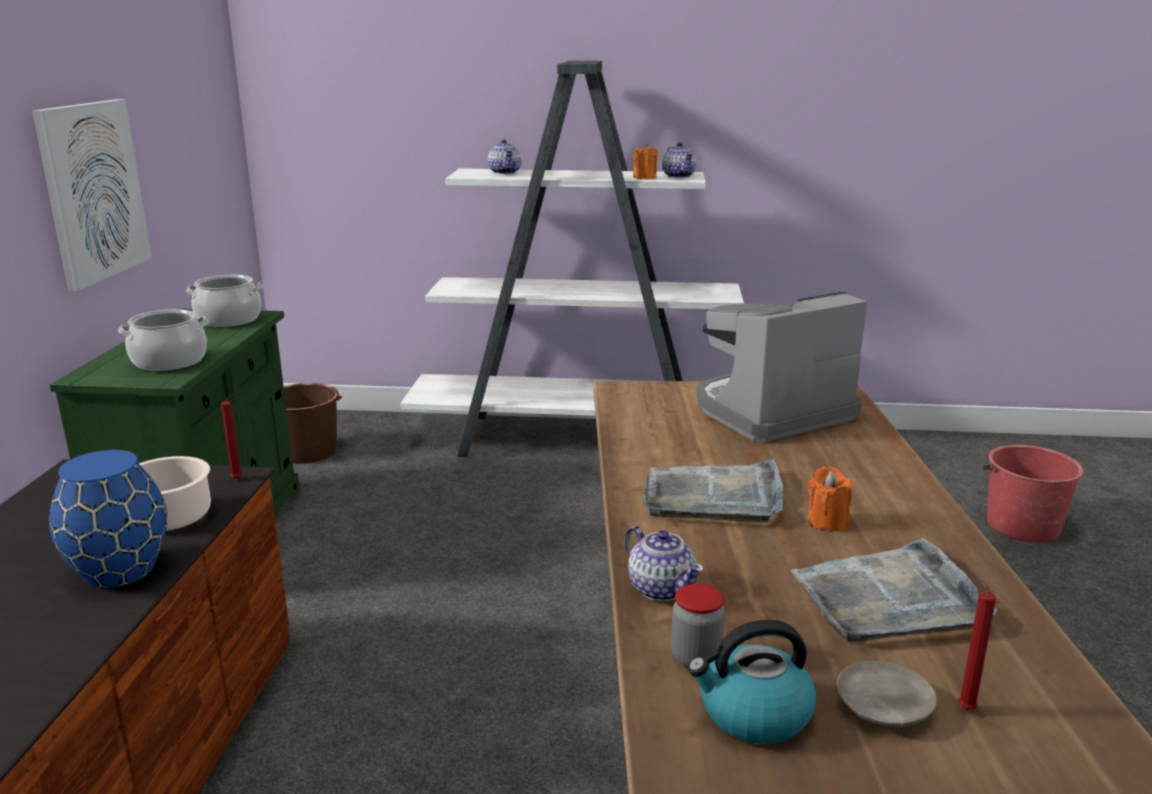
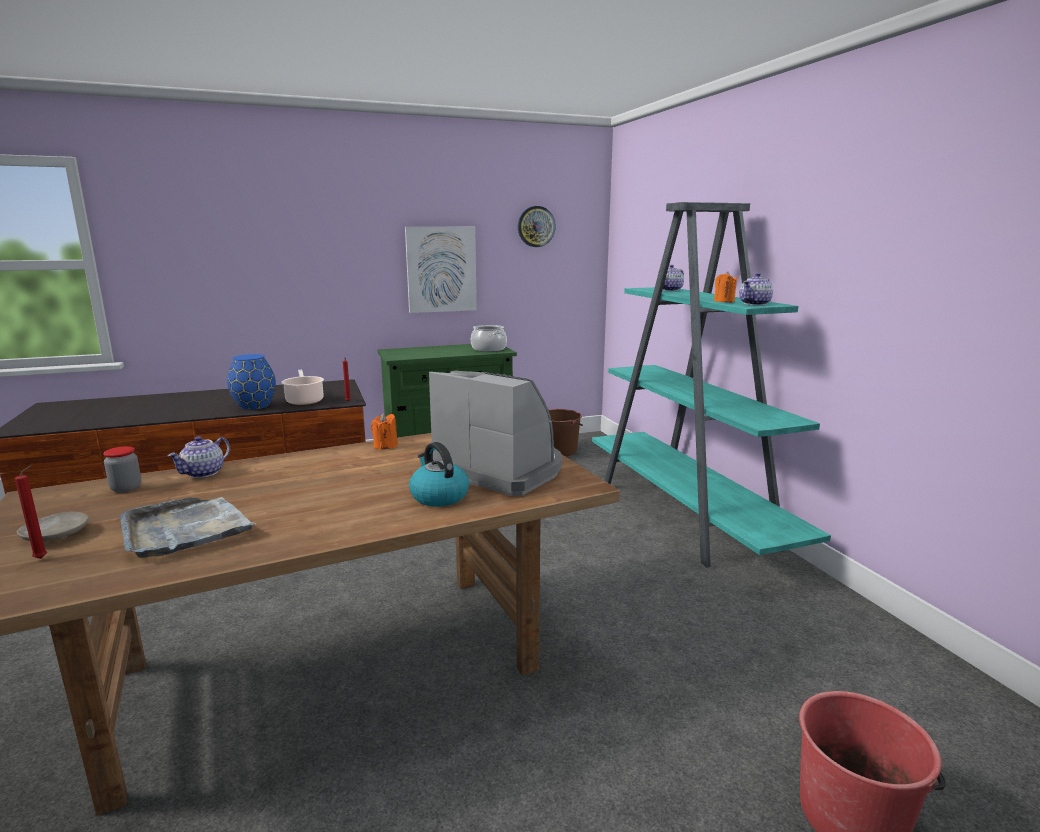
camera: 65 degrees right, 5 degrees down
(169, 361) = (419, 354): cooking pot -> none
(178, 90) = (536, 226): none -> wall clock
(584, 440) = (686, 516): white bookcase -> turquoise bookcase
(713, 496) = (332, 470): grey tray -> none
(753, 714) = (65, 506): kettle -> kettle (438, 496)
(827, 522) = (301, 503): orange candle -> orange candle (385, 446)

